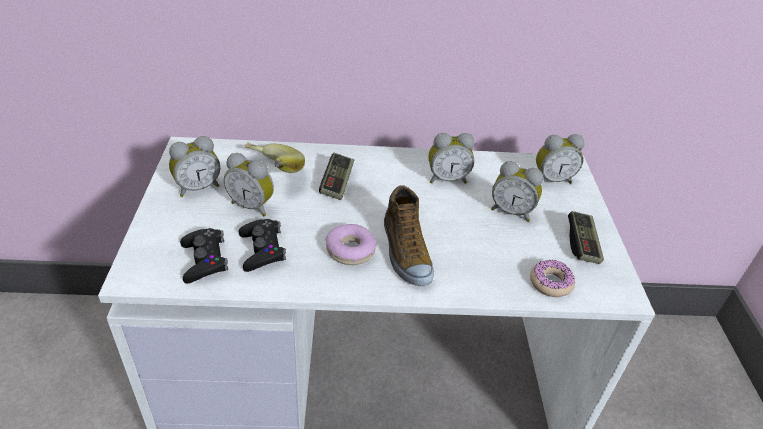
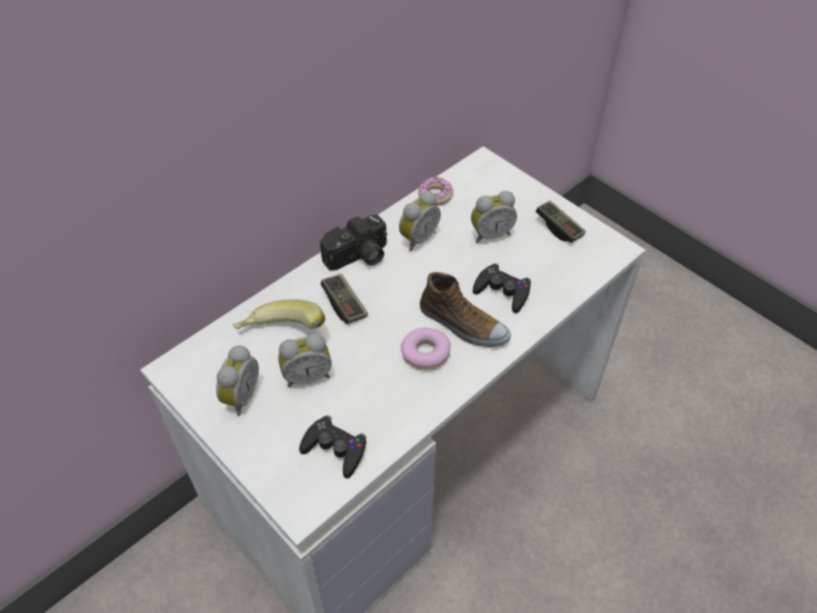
camera: 40 degrees left, 10 degrees up
(262, 249) = (365, 405): black game controller -> black game controller (502, 291)
(387, 163) = (358, 257): none -> camera
(550, 283) = (572, 274): donut -> donut (435, 195)
(551, 179) = (486, 185): alarm clock -> none

